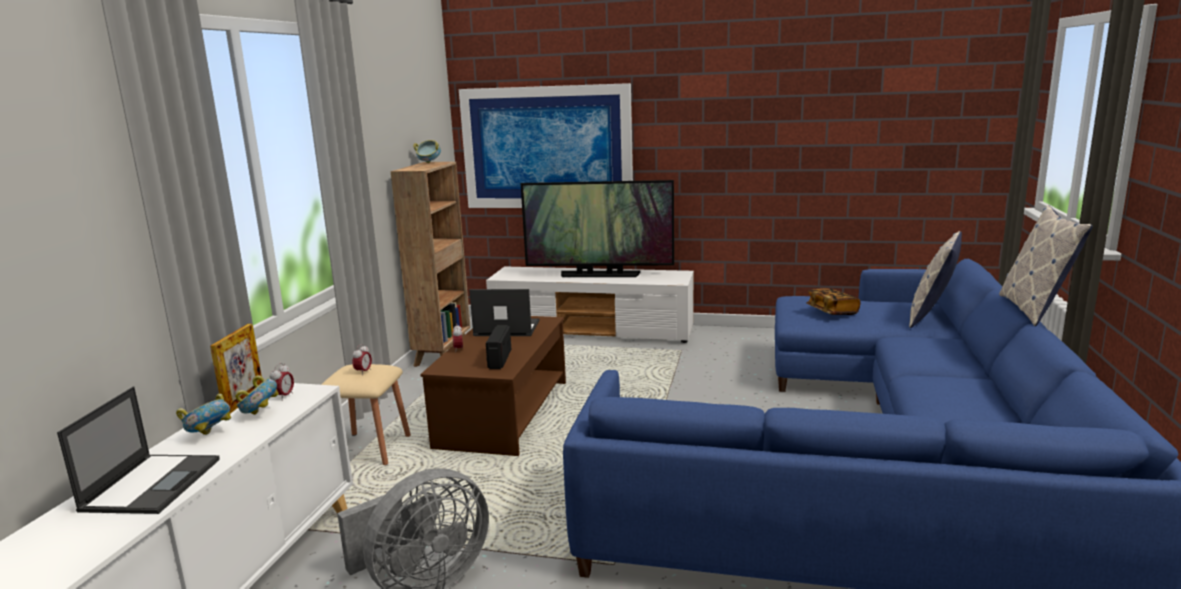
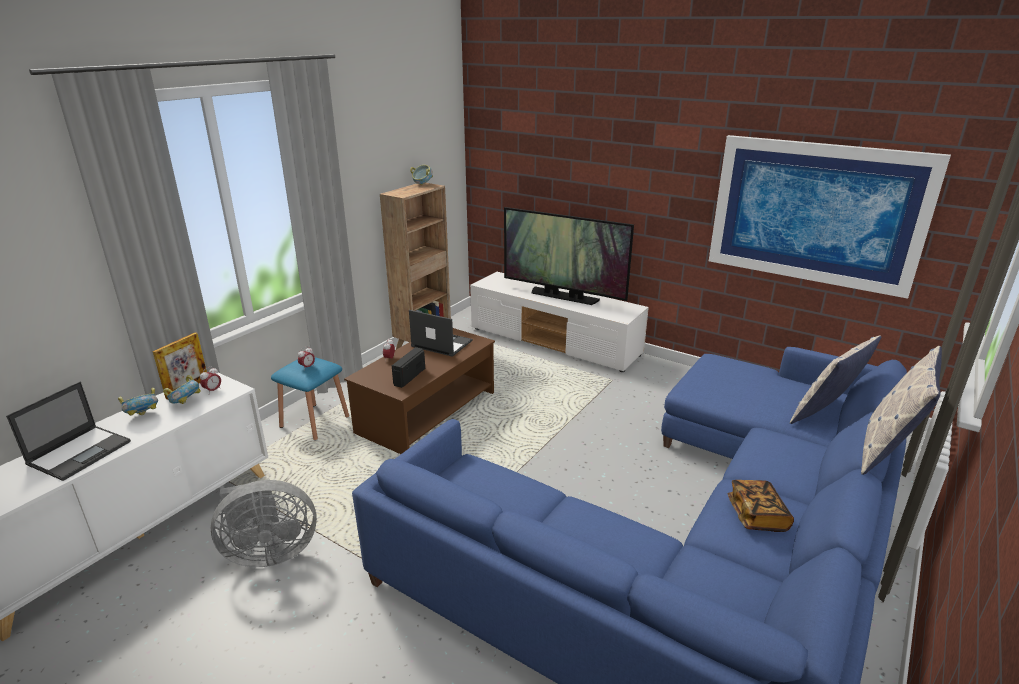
camera: 20 degrees right, 10 degrees up
(369, 449) = (314, 421): beige stool -> blue stool
(547, 148) = (536, 175): picture -> picture (816, 213)
(832, 311) = (731, 385): book -> book (757, 516)

